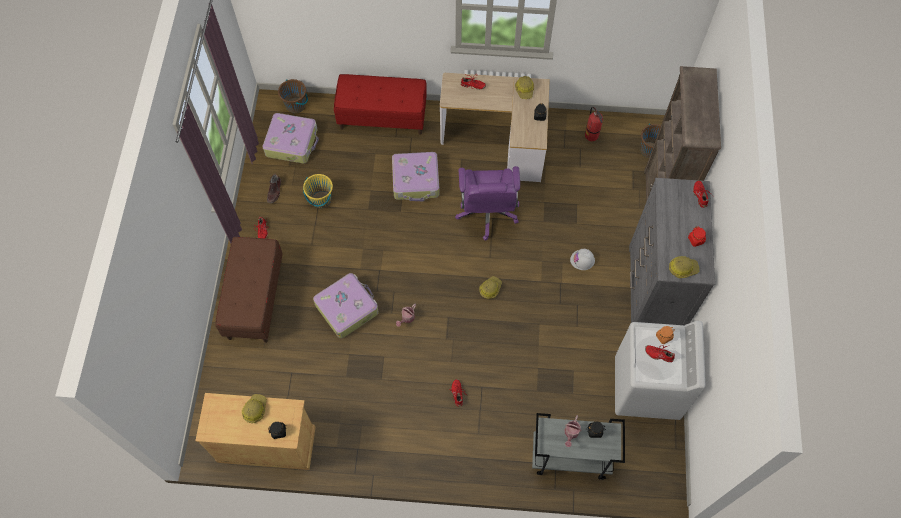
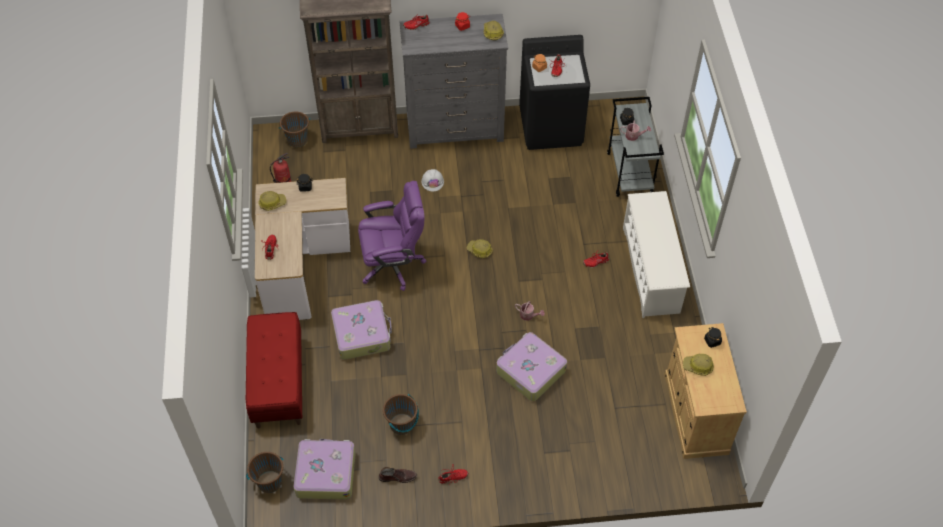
camera: 100 degrees left, 10 degrees down
(255, 299) = (540, 464): brown bench -> none
(321, 200) = (402, 424): yellow bucket -> brown bucket
(437, 446) = (651, 270): none -> white shoe rack
(646, 388) = (551, 127): white washing machine -> black washing machine

